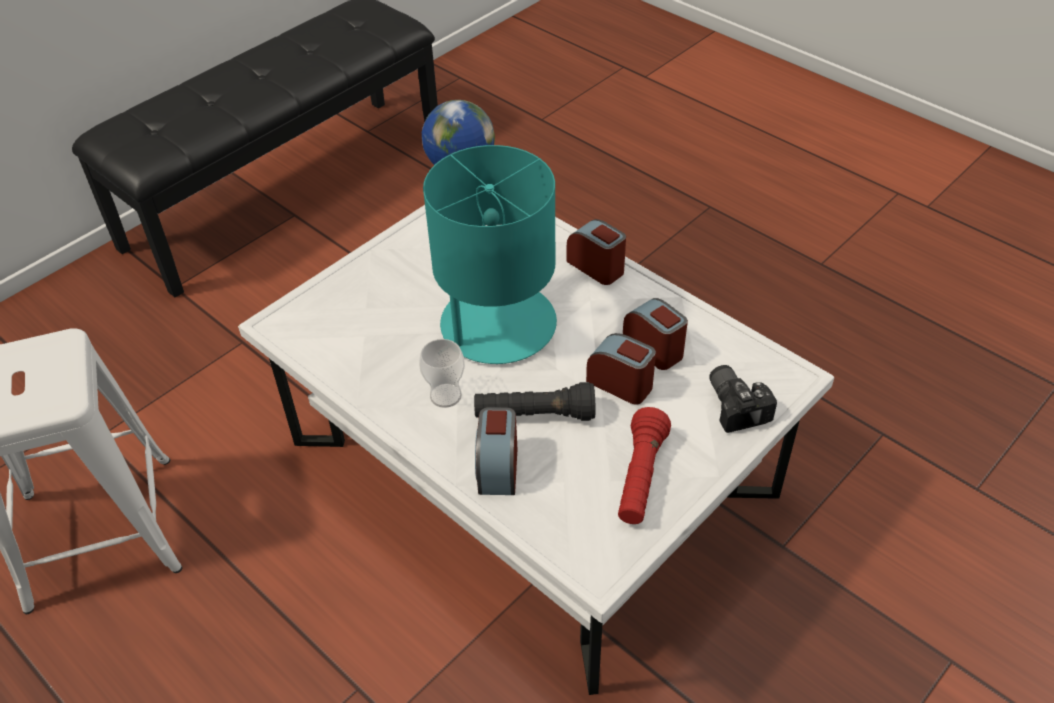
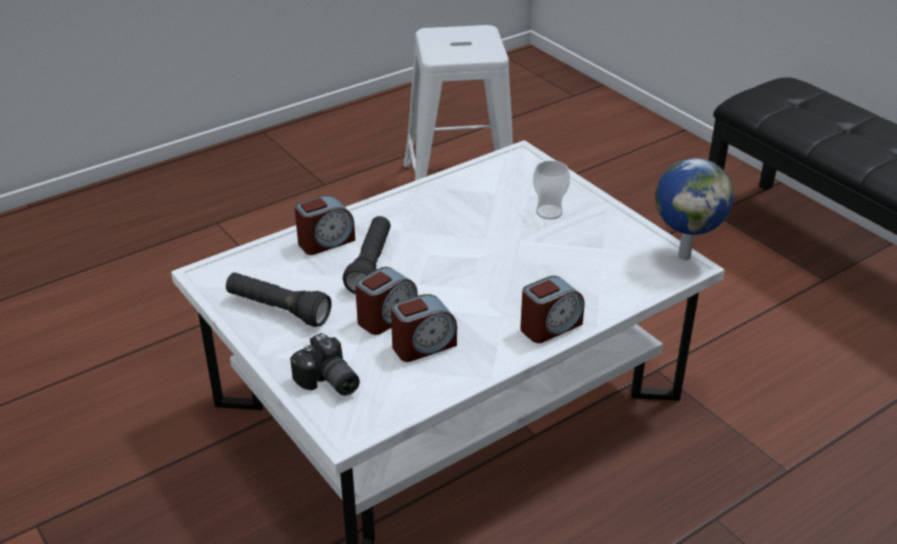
camera: 100 degrees right, 10 degrees down
(445, 395) = (412, 225): cup -> cup (549, 212)
(496, 325) = (485, 258): turquoise table lamp -> none
(497, 468) = (325, 241): alarm clock -> alarm clock turned 135 degrees clockwise
(640, 478) = (278, 310): red flashlight -> black flashlight
(737, 405) = (327, 382): camera -> camera turned 60 degrees clockwise

